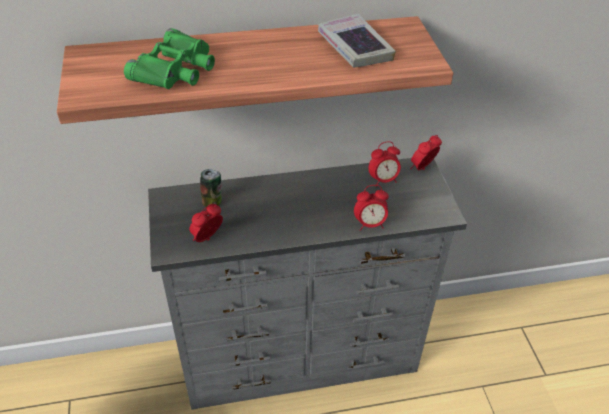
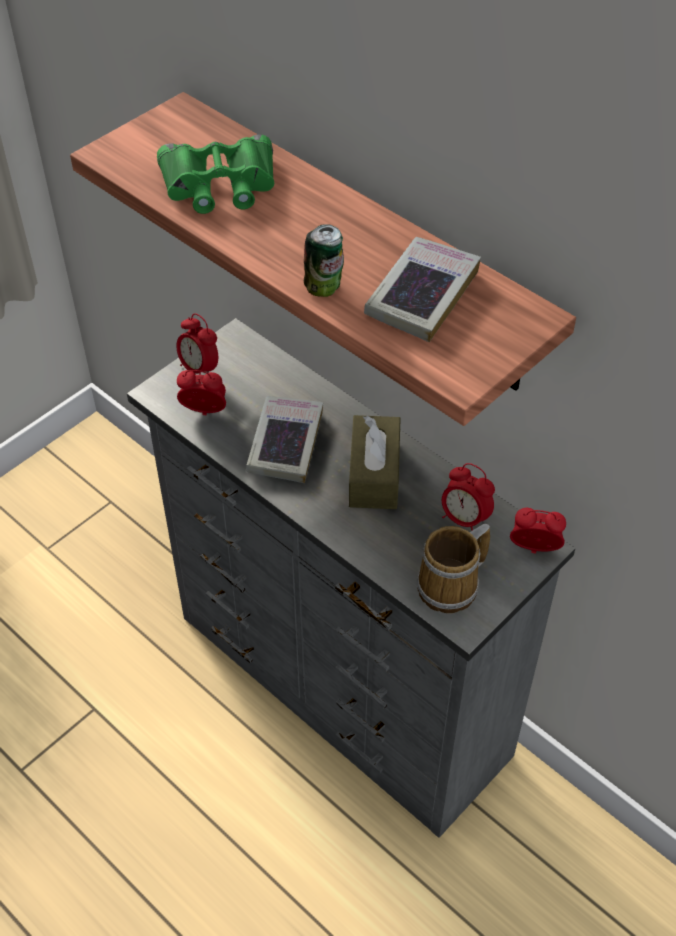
camera: 55 degrees right, 5 degrees up
(213, 201) = (265, 382): can -> can (324, 287)
(267, 217) = (285, 443): none -> book
(323, 195) = (374, 474): none -> brown tissue box
(370, 224) = (366, 548): alarm clock -> alarm clock (199, 369)
(421, 207) = (452, 586): none -> mug

